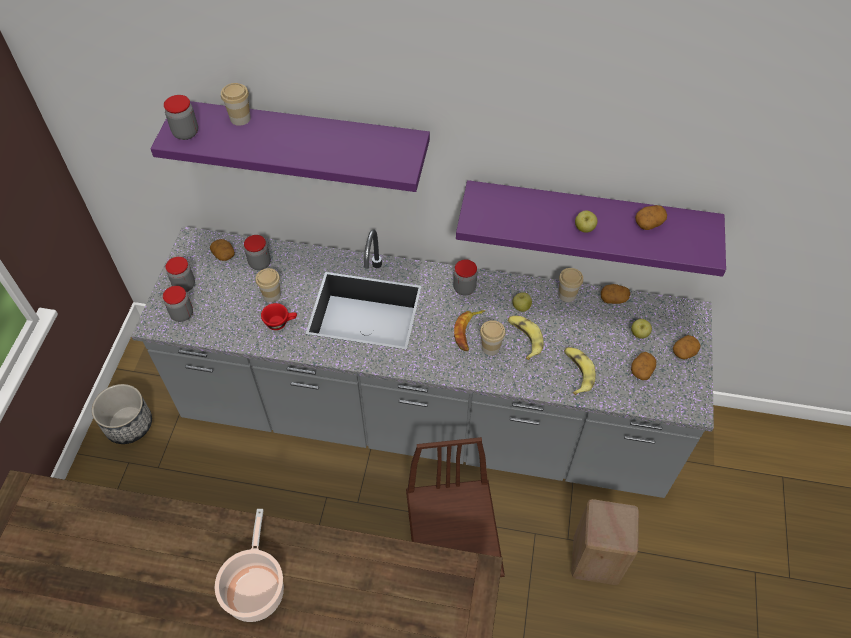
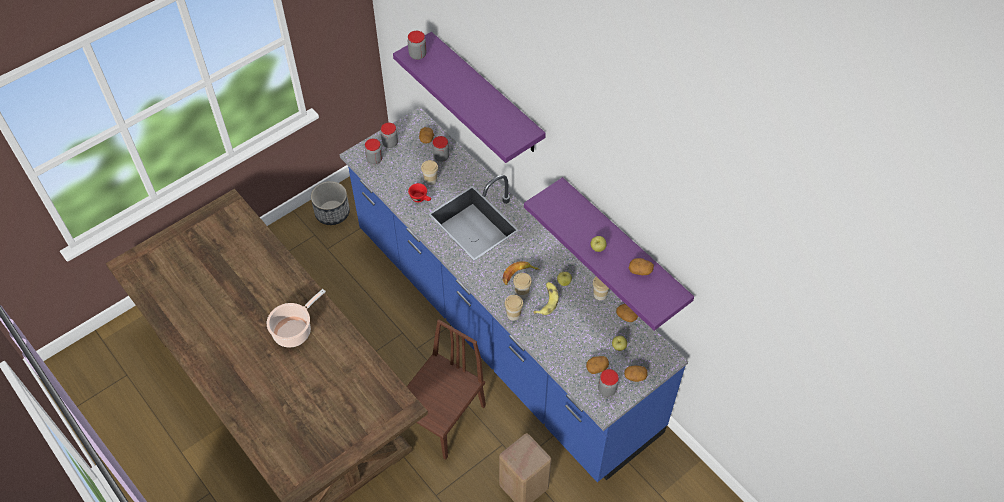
camera: 40 degrees right, 0 degrees up
(240, 118) = (452, 63): cup -> cup (513, 314)
(425, 418) = (502, 329): grey counter -> blue counter
(464, 288) = (542, 248): jar -> jar (607, 389)
(577, 372) = (557, 341): banana -> none

